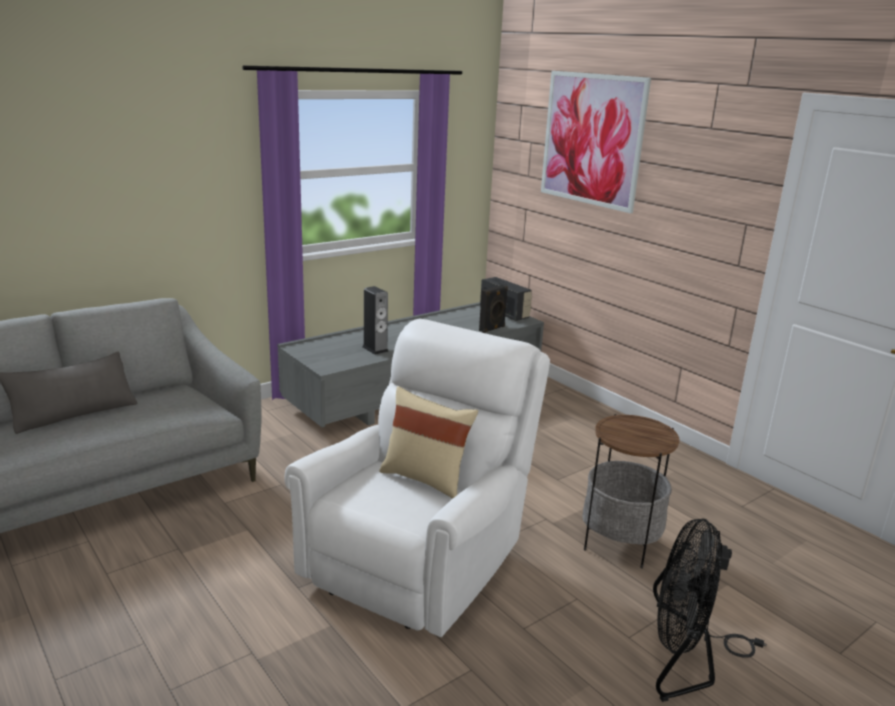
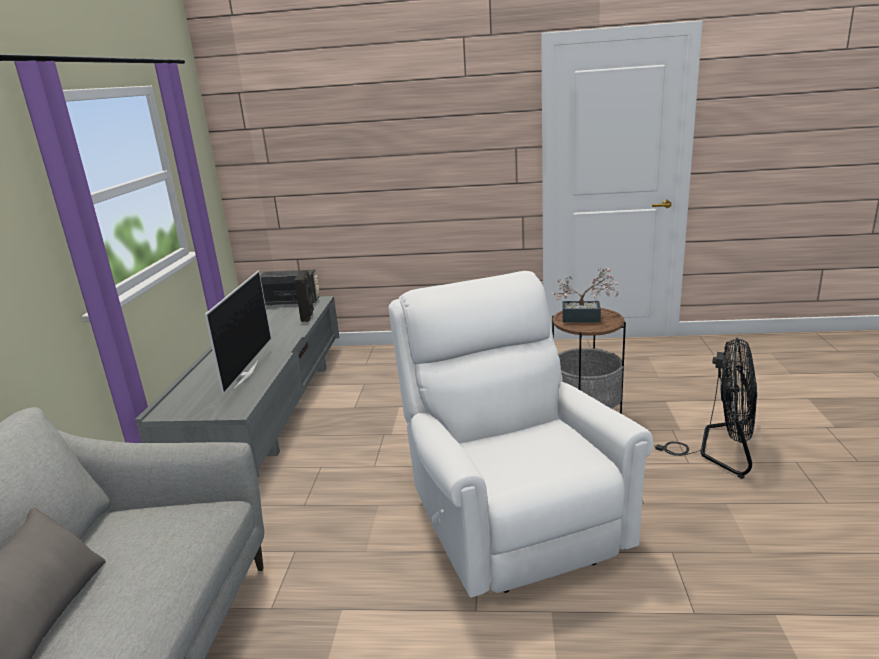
camera: 45 degrees left, 0 degrees up
(375, 349) = (245, 374): speaker -> television
(425, 478) = (519, 429): beige pillow -> none
(592, 139) = (341, 110): picture -> none
(636, 431) = (586, 318): none -> potted plant
(689, 651) = (719, 447): black fan -> black fan turned 120 degrees counterclockwise

